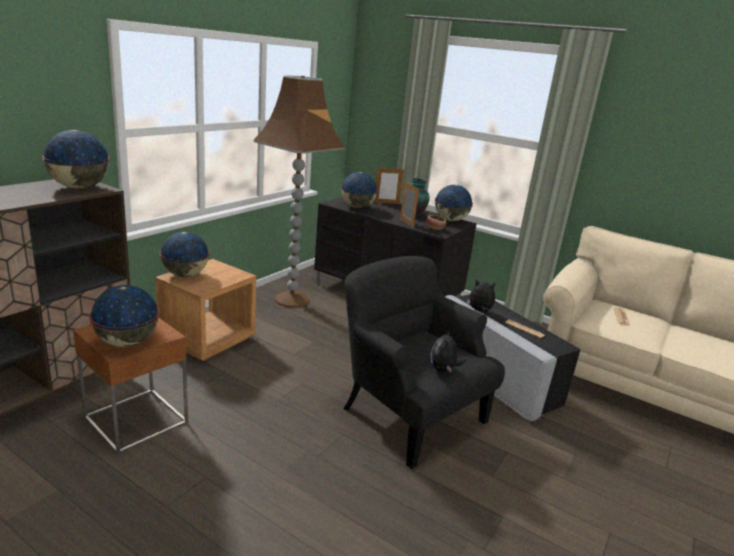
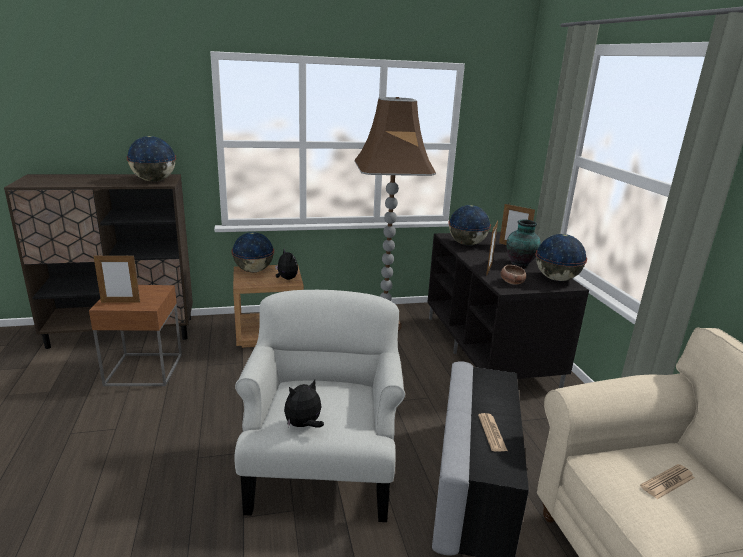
camera: 45 degrees right, 0 degrees up
(127, 342) = (120, 302): globe -> picture frame
(409, 414) = (322, 468): black armchair -> white armchair
(479, 311) = (471, 391): plush toy -> plush toy (286, 279)

